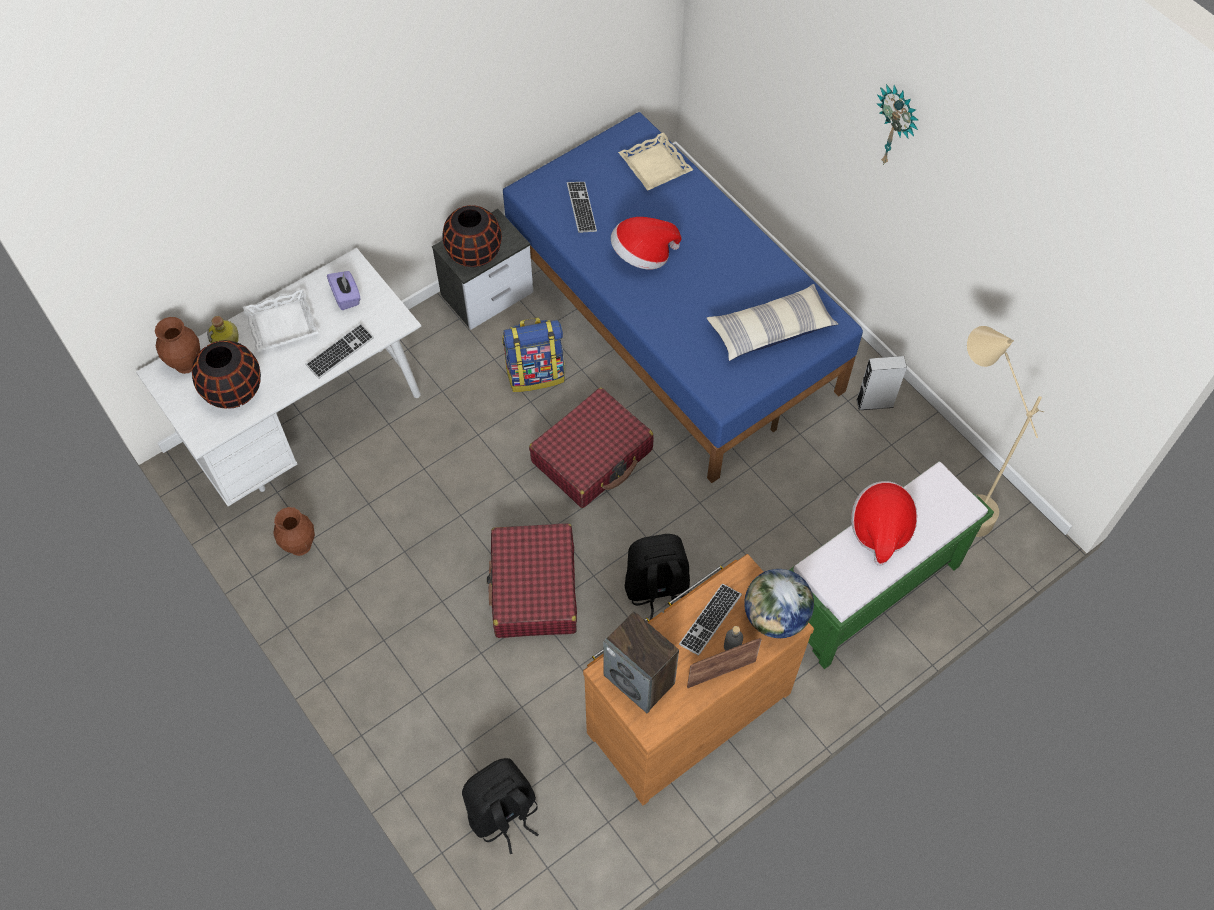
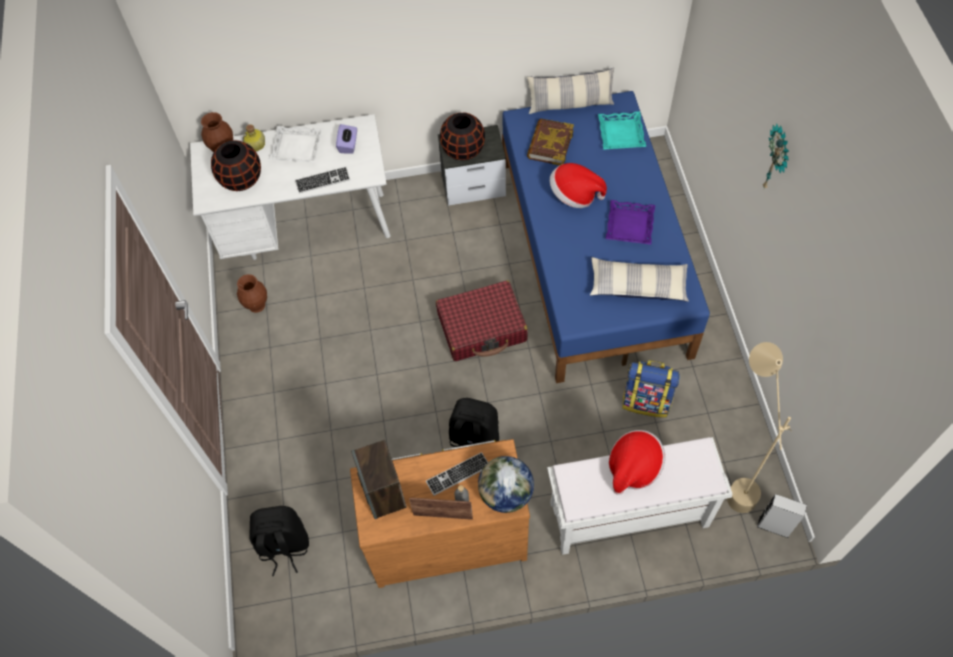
camera: 30 degrees right, 0 degrees up
(534, 588) = (390, 402): red suitcase -> none
(536, 374) = (475, 254): backpack -> backpack (646, 401)
(578, 153) = (570, 104): none -> pillow
(581, 208) = (550, 145): keyboard -> book
(654, 166) = (620, 134): beige tray -> turquoise tray
(724, 266) = (630, 225): none -> purple tray
(869, 594) = (627, 516): green bench -> white bench
(874, 403) = (712, 376): grey speaker -> grey speaker (773, 526)

